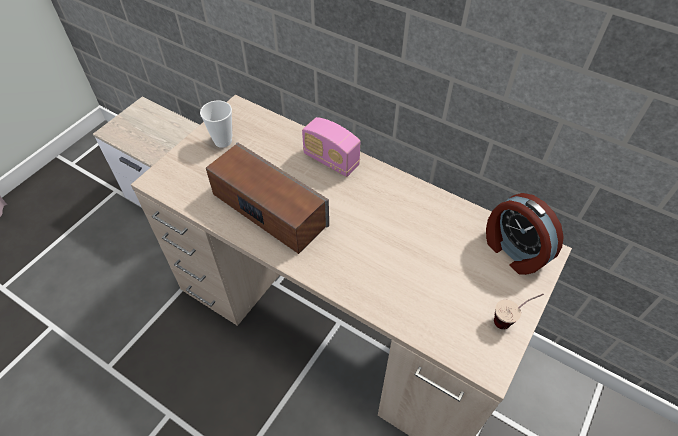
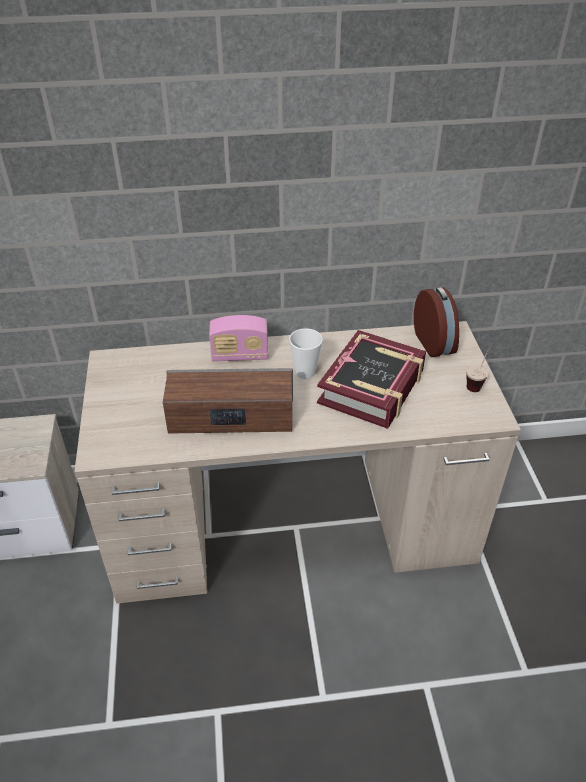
camera: 40 degrees left, 10 degrees down
(223, 141) = (125, 391): cup -> cup (305, 372)
(407, 258) = (372, 387): none -> book
(513, 251) = (435, 342): alarm clock -> alarm clock turned 120 degrees counterclockwise

